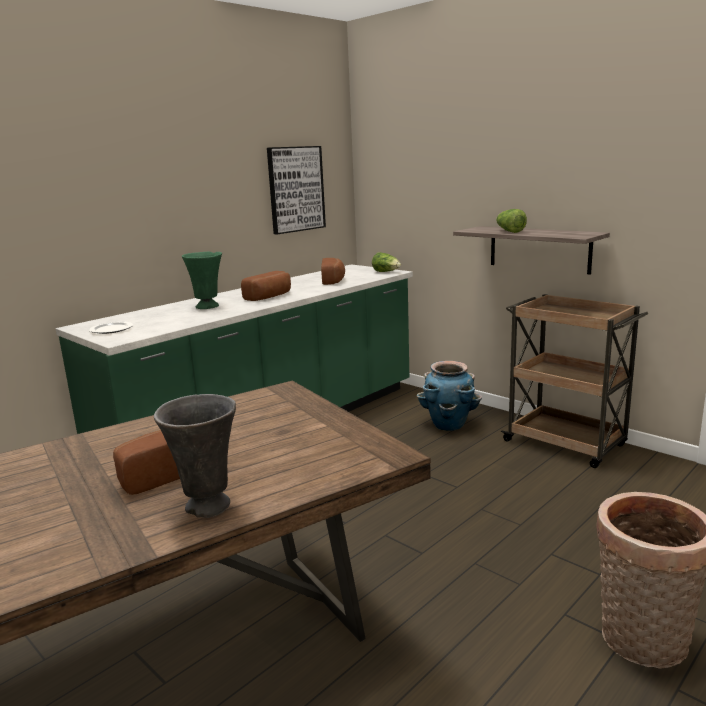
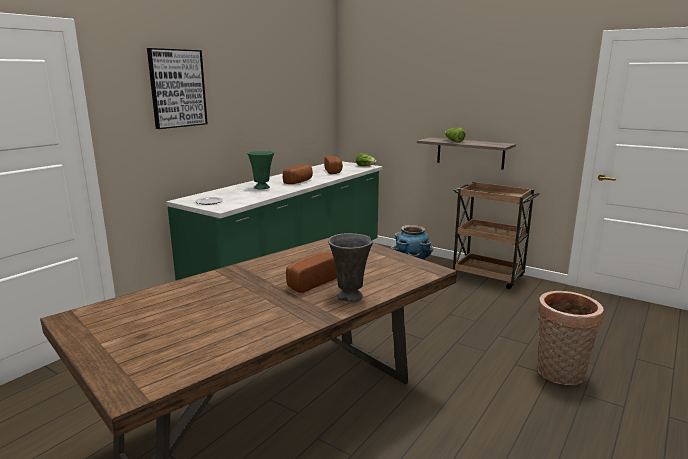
camera: 10 degrees left, 0 degrees up
(295, 189) = (305, 108): picture -> picture (177, 88)

